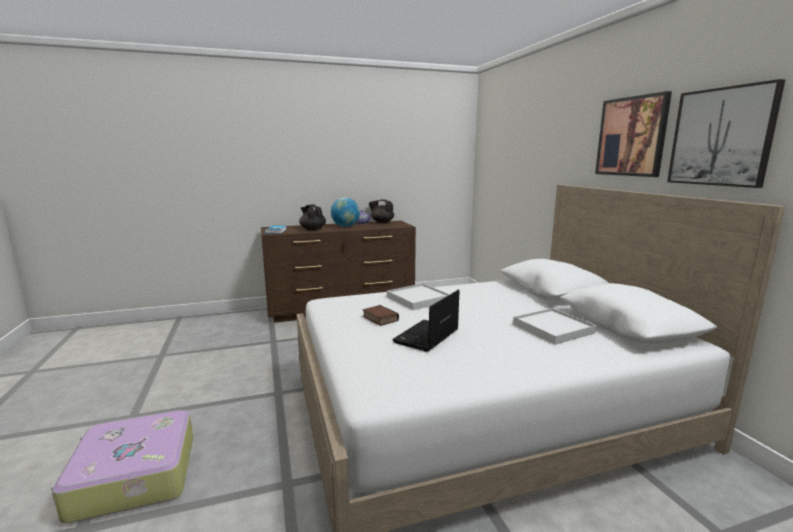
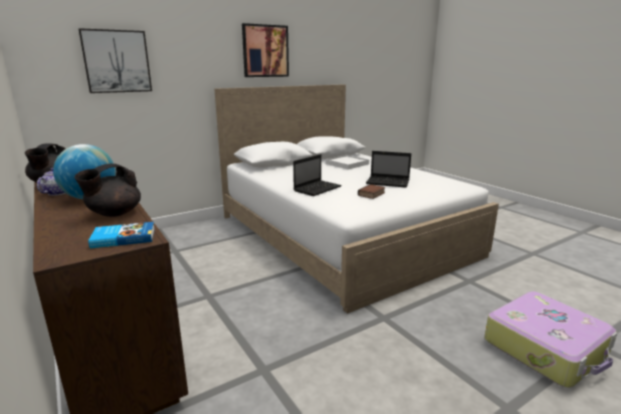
camera: 105 degrees left, 5 degrees up
(418, 299) = (318, 188): white tray -> laptop
(721, 137) = (313, 54): picture -> picture (117, 61)

